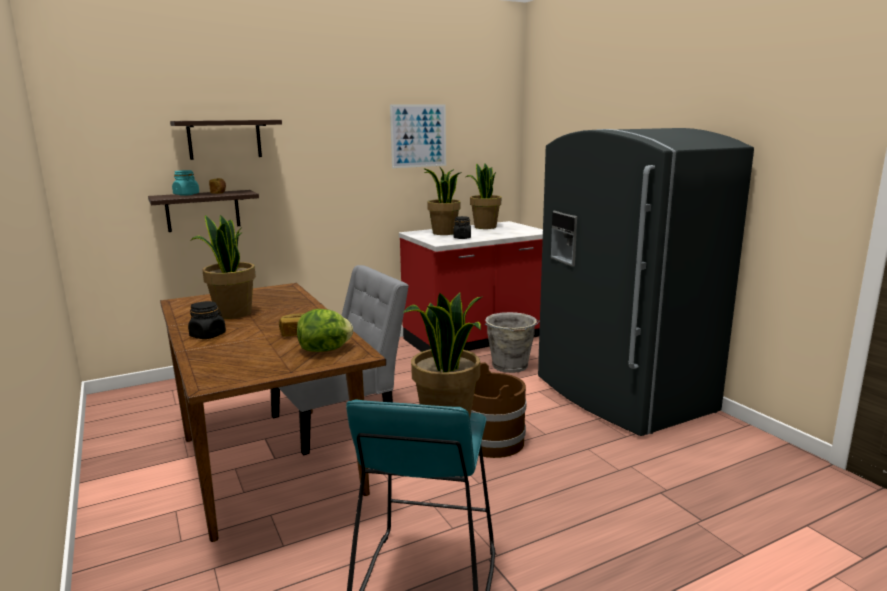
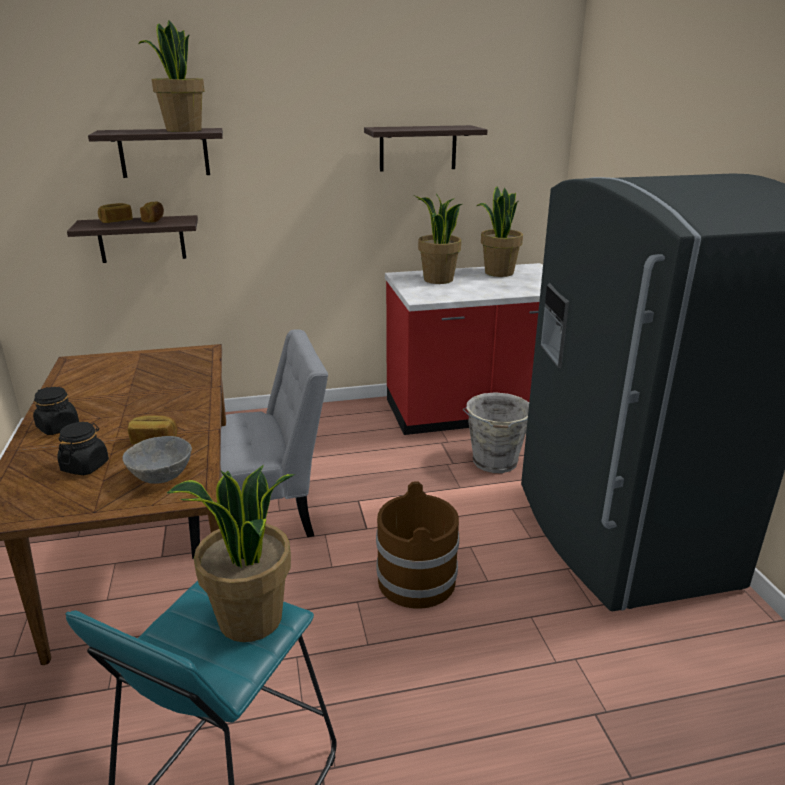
camera: 15 degrees right, 10 degrees up
(186, 194) = (116, 221): turquoise jar -> bread
(232, 313) = (112, 391): potted plant -> potted plant (183, 130)
(325, 350) = (161, 476): lettuce -> grey bowl
(418, 136) = (418, 148): picture -> shelf
(462, 237) = (454, 291): black jar -> black jar (85, 466)

